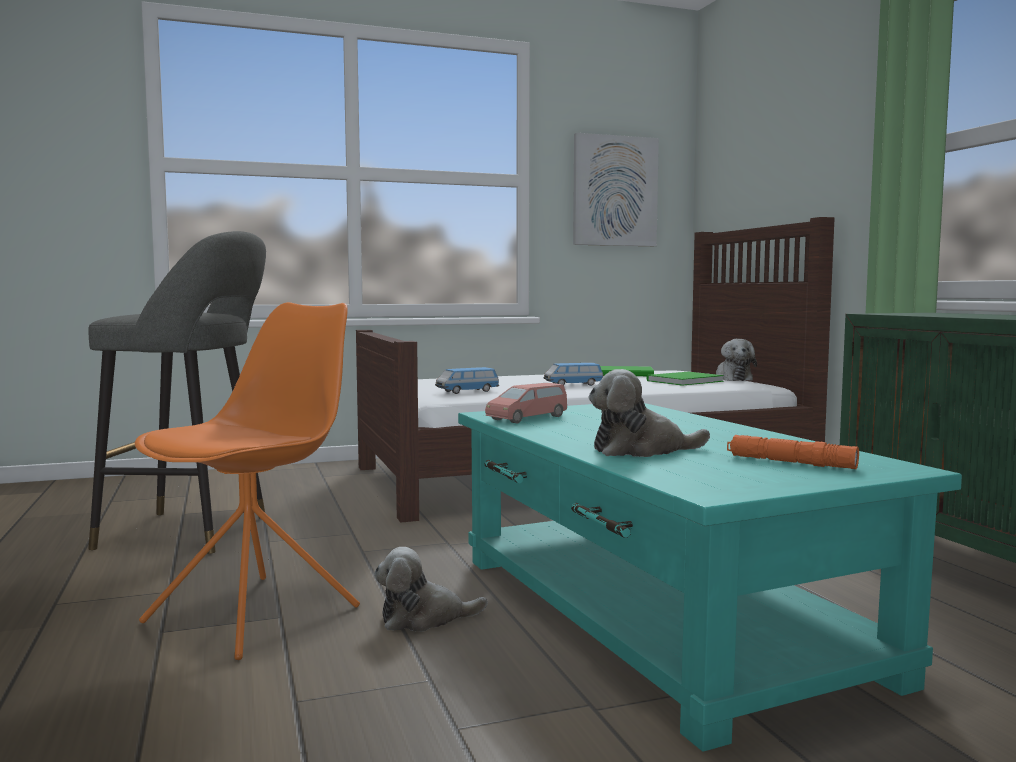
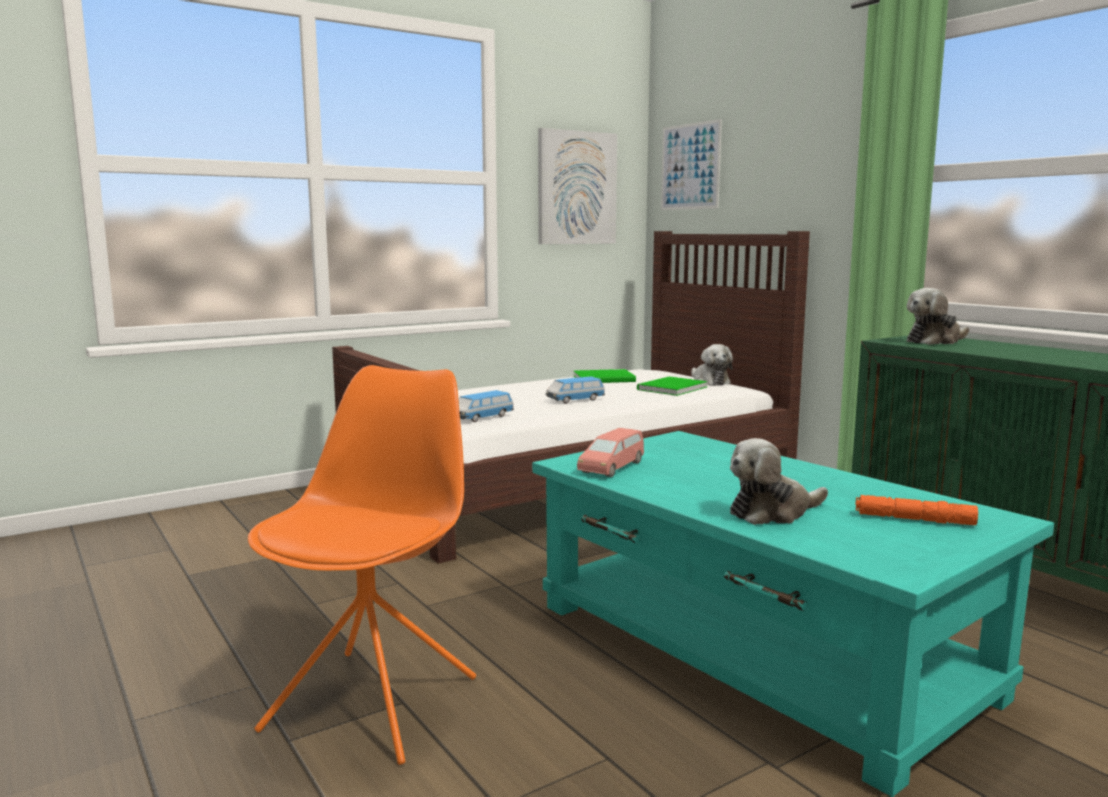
camera: 15 degrees left, 5 degrees up
(193, 532) = (220, 600): grey stool -> none
(424, 618) = (550, 684): plush toy -> plush toy (935, 341)
(729, 165) = (690, 166): none -> picture

